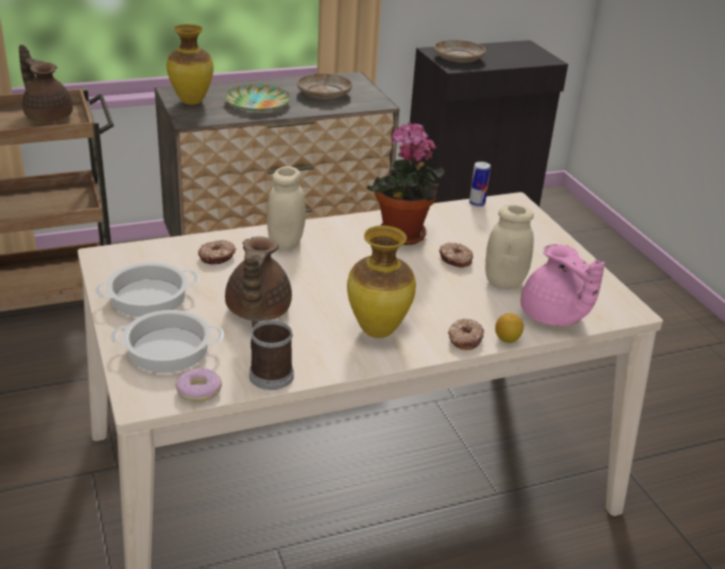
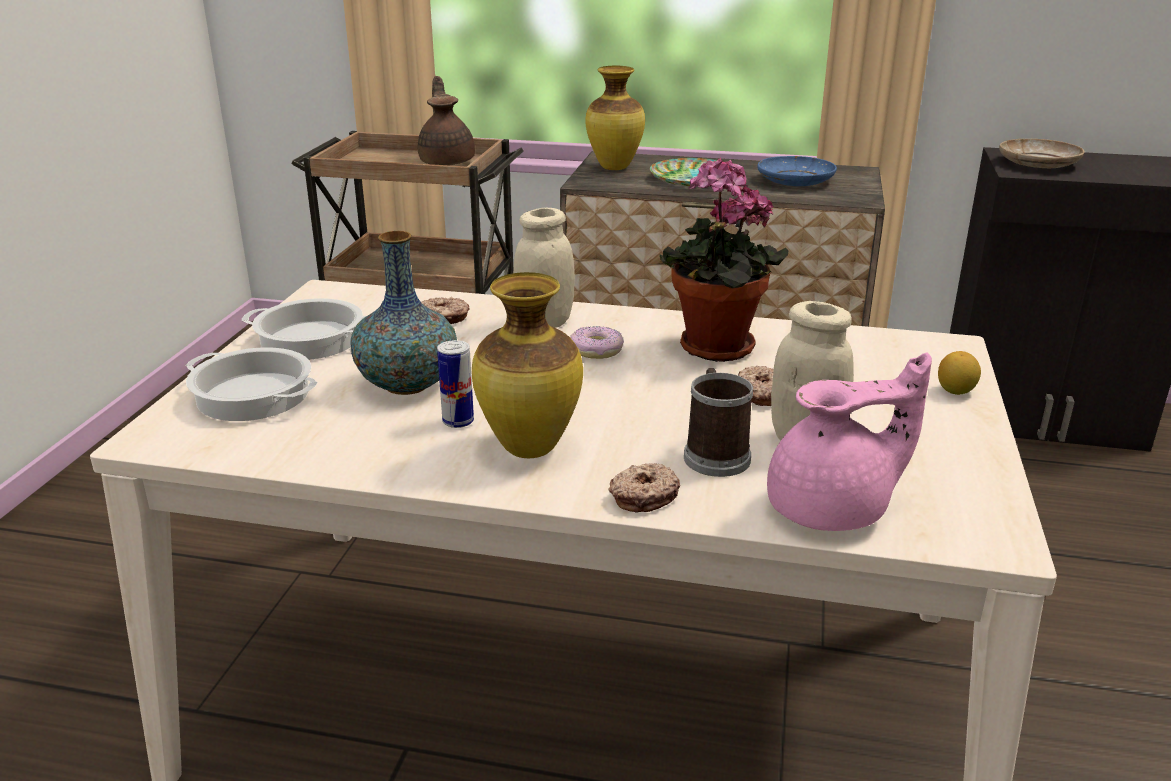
camera: 35 degrees right, 5 degrees down
(198, 390) = (220, 448): donut -> donut (596, 350)
(256, 311) = (407, 384): brown teapot -> vase
(268, 373) = (323, 454): mug -> mug (715, 454)
(324, 93) = (795, 181): beige plate -> blue plate
(477, 204) = (883, 335): can -> can (458, 422)
(507, 339) = (713, 517): lemon -> lemon (955, 391)
(553, 317) = (833, 510): pink teapot -> pink teapot turned 105 degrees counterclockwise

